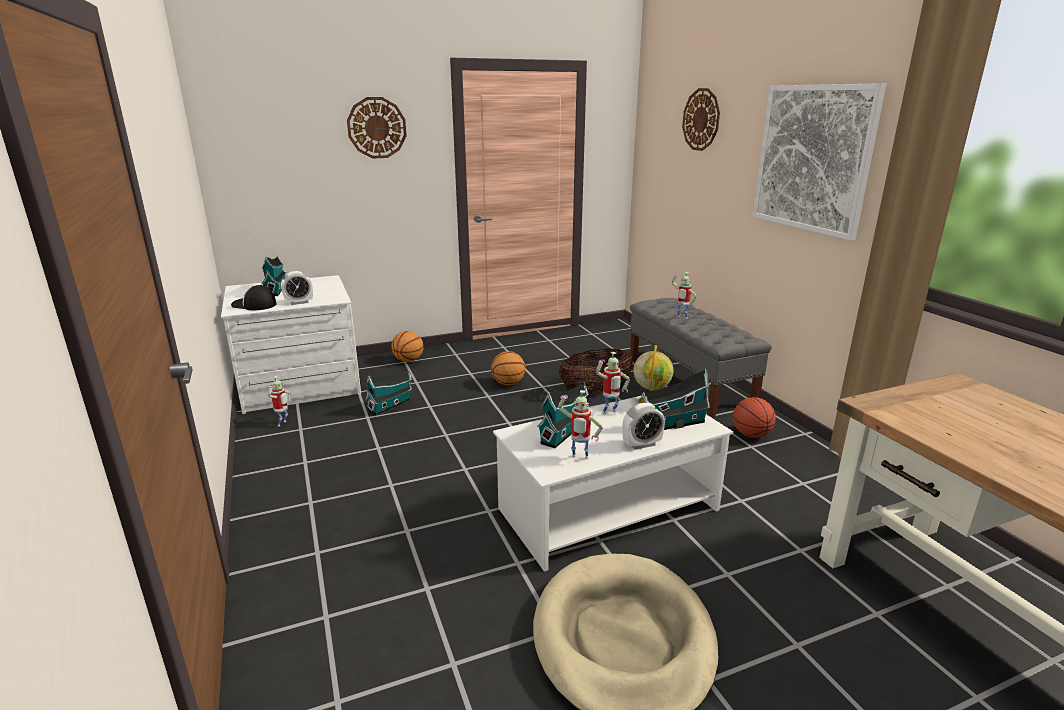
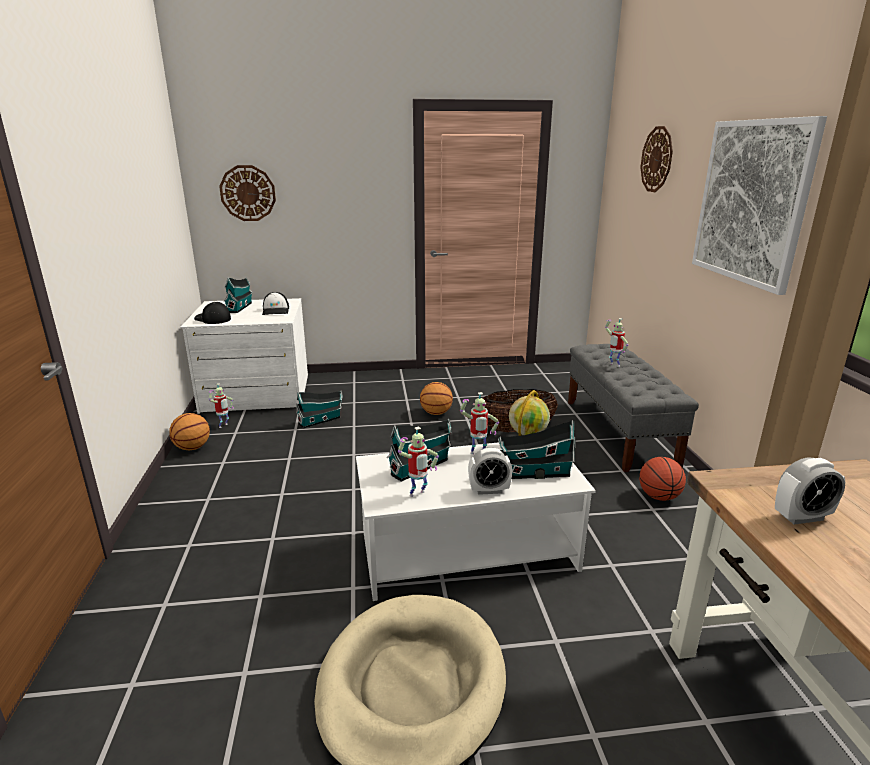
camera: 15 degrees right, 0 degrees up
(299, 302) = (249, 320): alarm clock -> alarm clock (802, 517)
(321, 290) = (276, 311): none -> cap
(377, 128) = (340, 165): wall clock -> wall clock (248, 193)
(408, 360) = (357, 381): basketball -> basketball (192, 447)
(579, 458) = (418, 495): toy robot -> toy robot turned 60 degrees counterclockwise

